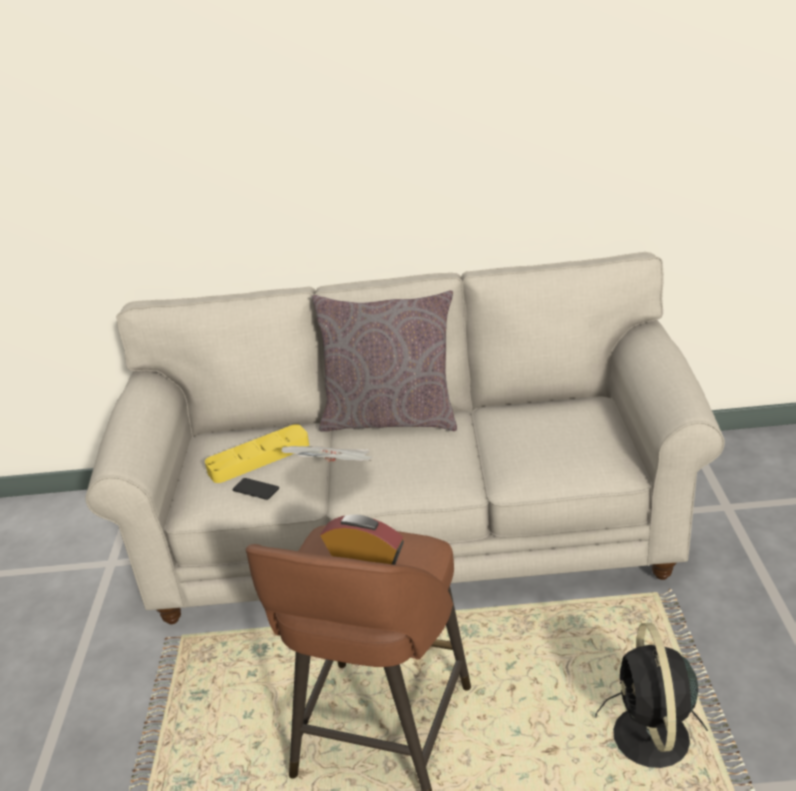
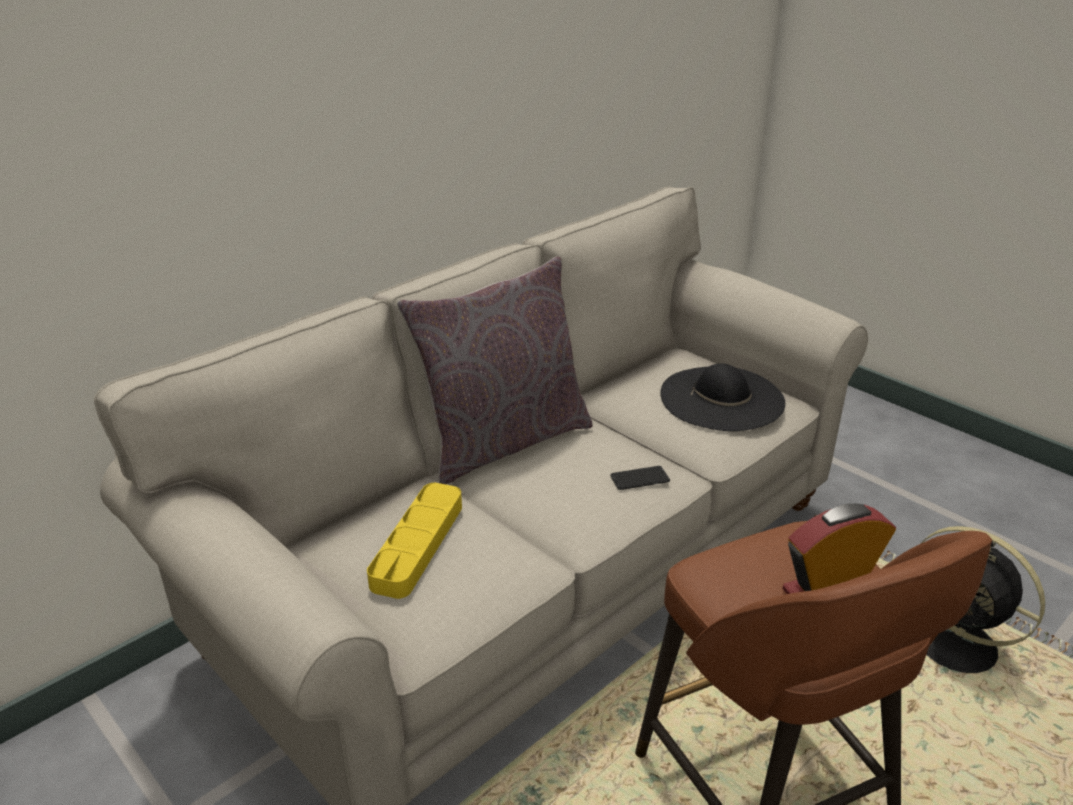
camera: 45 degrees left, 0 degrees up
(256, 489) = (468, 581): phone -> phone (639, 479)
(335, 472) = (531, 520): newspaper -> none
(571, 445) = (722, 398): none -> black hat

